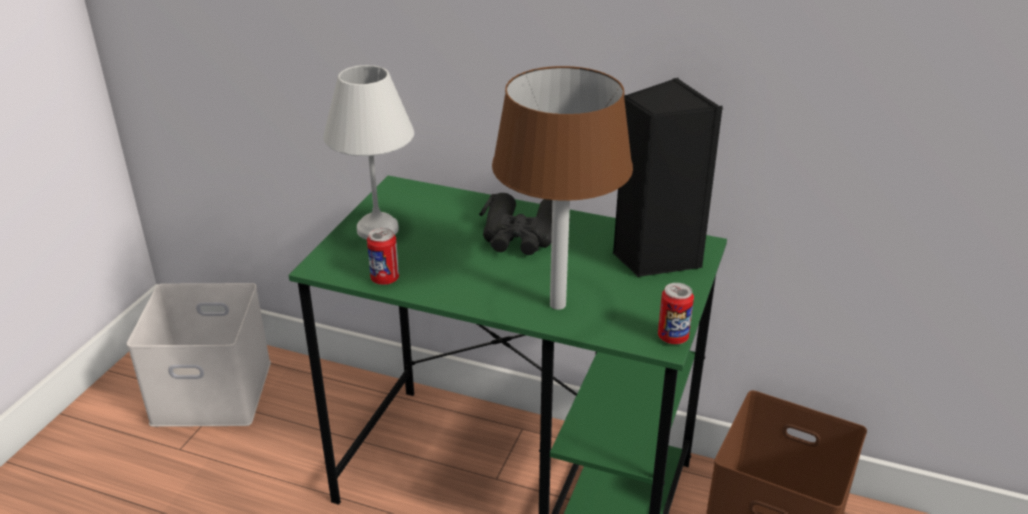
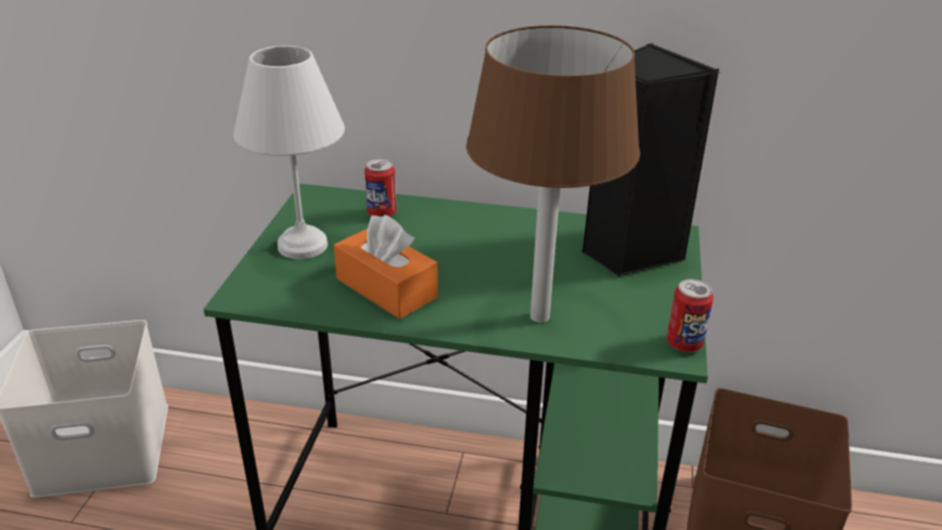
camera: 10 degrees left, 0 degrees up
(385, 279) = (325, 304): can -> can (381, 213)
(437, 270) = (386, 288): none -> orange tissue box
(521, 235) = (472, 240): black binoculars -> none

